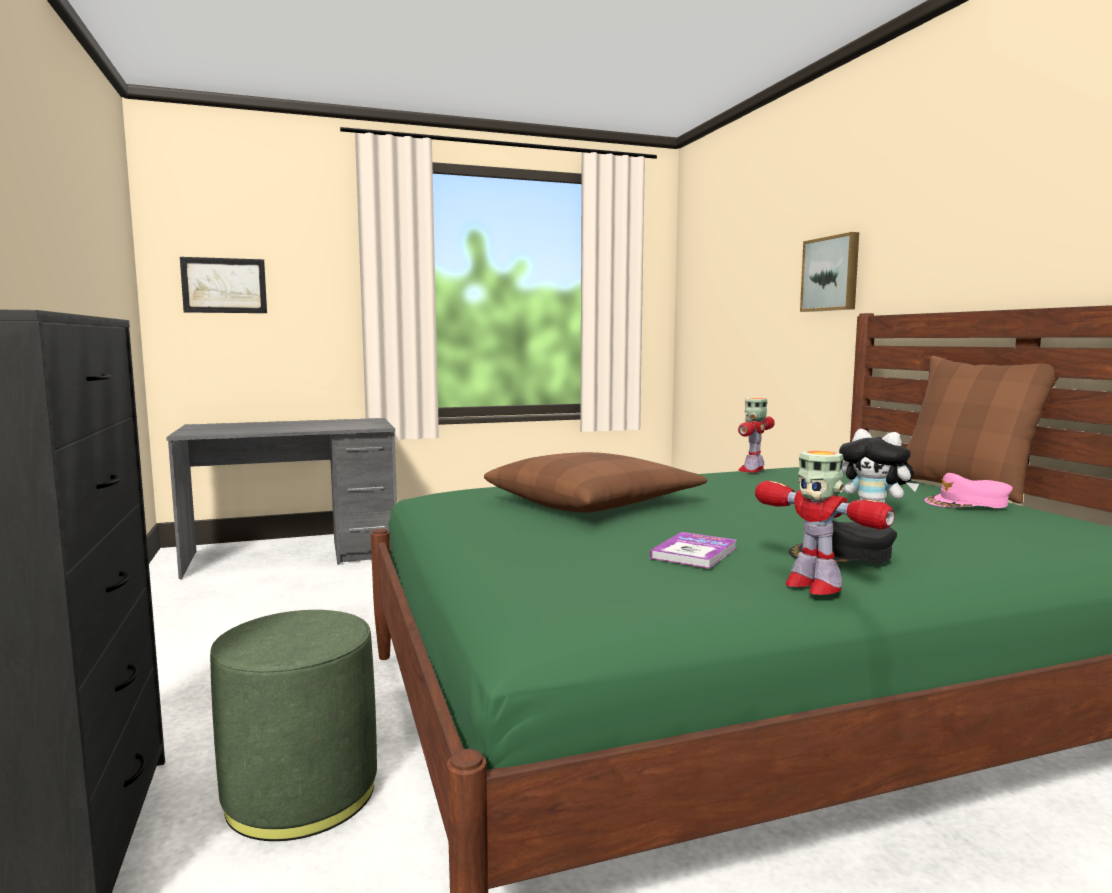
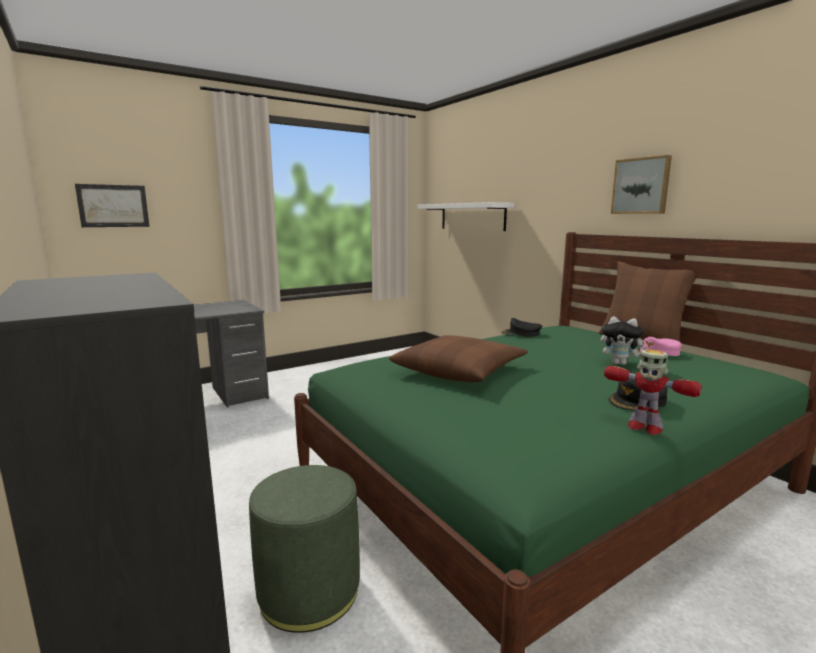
camera: 15 degrees left, 5 degrees up
(694, 553) = (561, 409): book -> none
(733, 302) = (472, 216): none -> white shelf
(752, 470) = (521, 333): toy robot -> black cap
(831, 274) = (544, 205): picture -> picture (641, 186)

